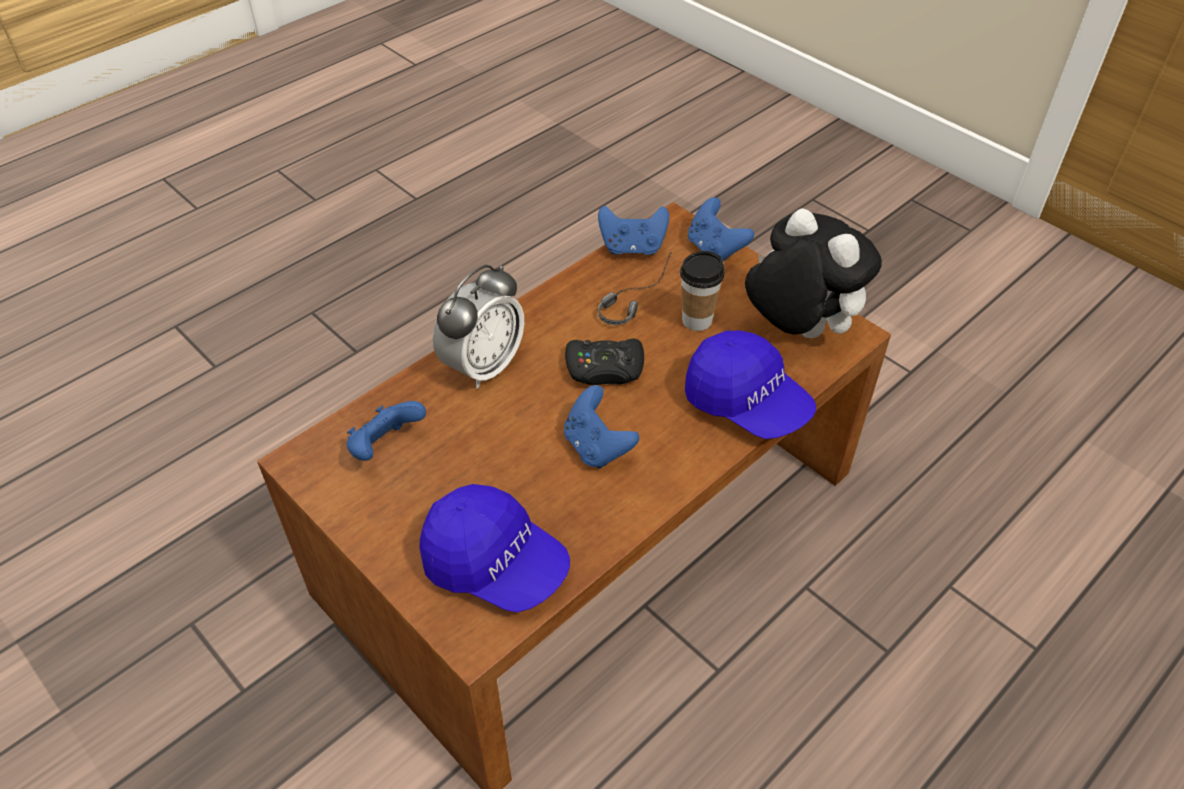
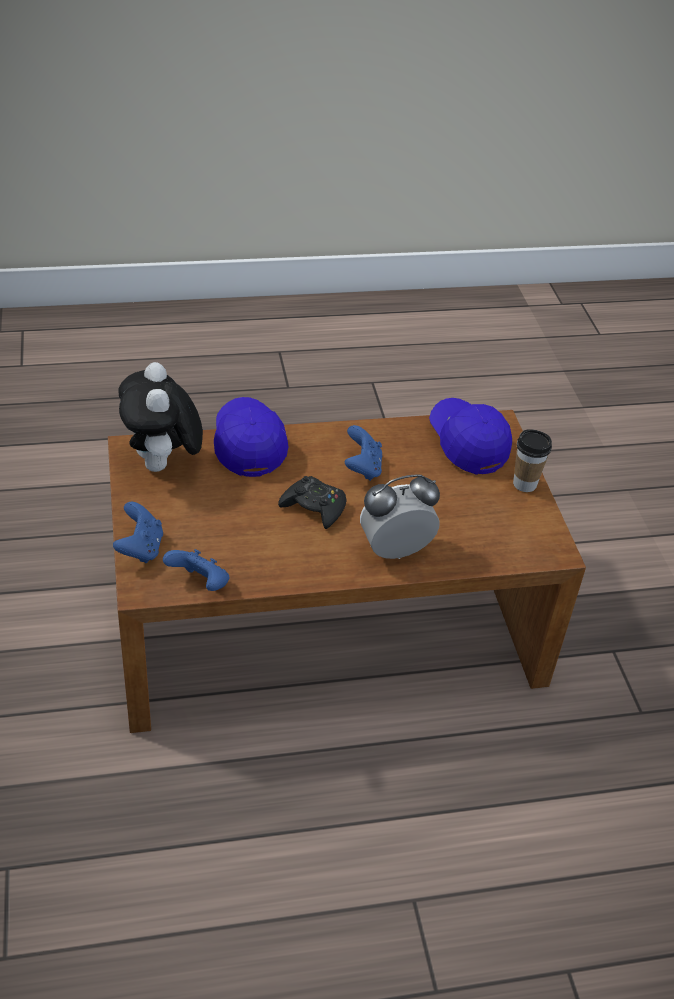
camera: 150 degrees left, 5 degrees down
(385, 447) = (495, 532): blue game controller -> none
(633, 295) = (242, 546): headphones -> none
(697, 320) = (219, 505): cup -> cup (524, 484)

